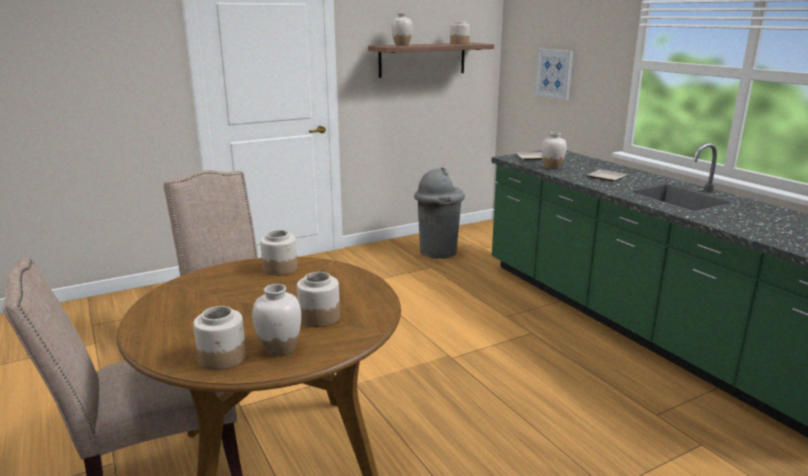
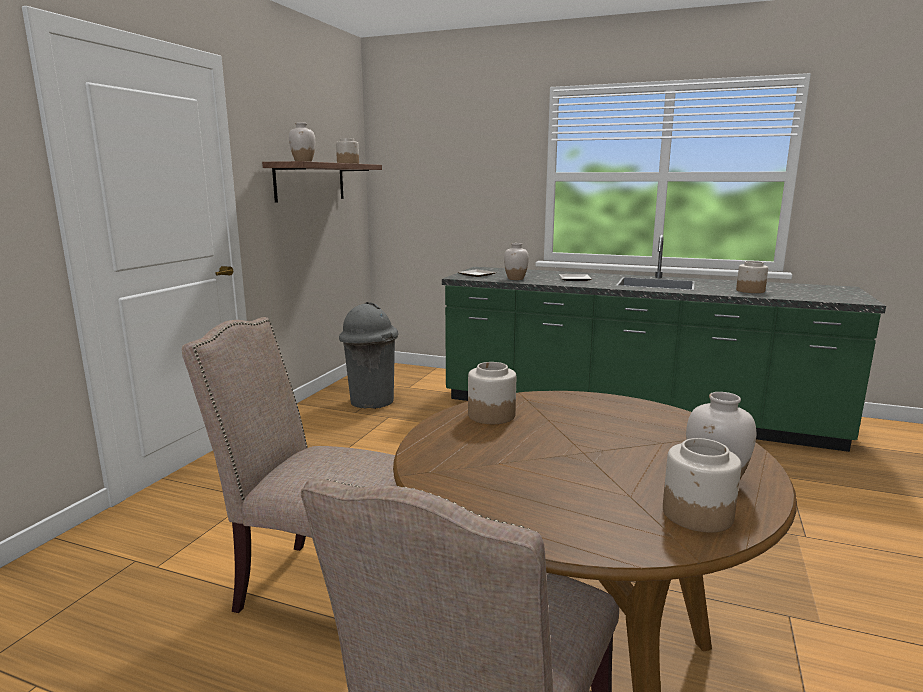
camera: 40 degrees left, 5 degrees down
(319, 317) = (658, 441): jar -> jar (750, 291)
(554, 73) = (447, 194): picture -> none

